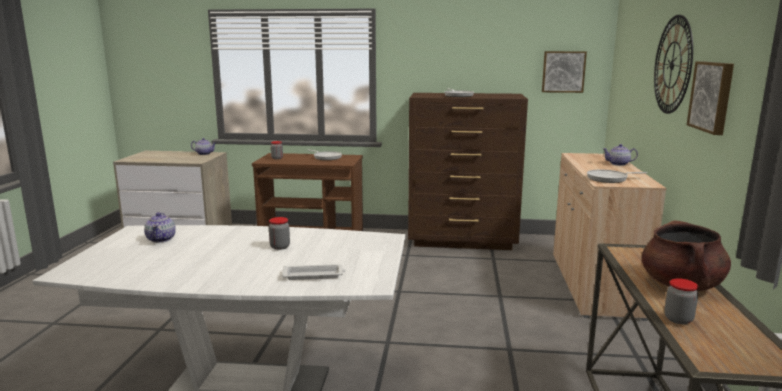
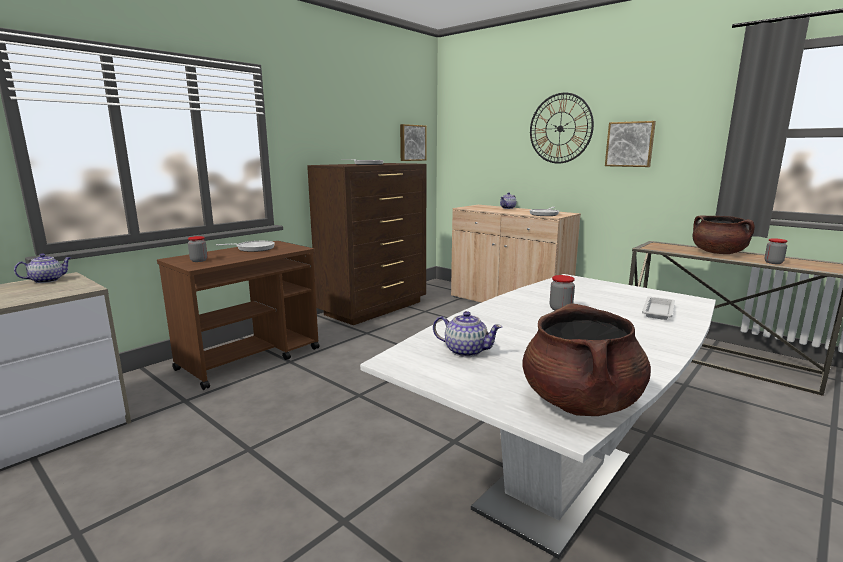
camera: 55 degrees left, 0 degrees up
(94, 272) = (580, 403): none -> brown cooking pot

